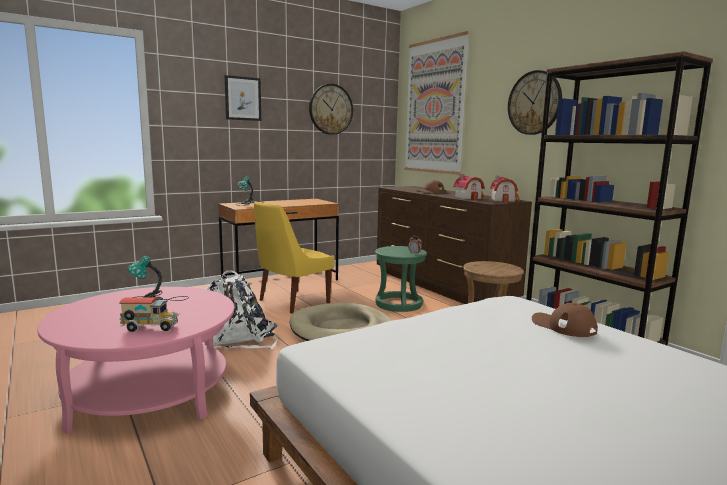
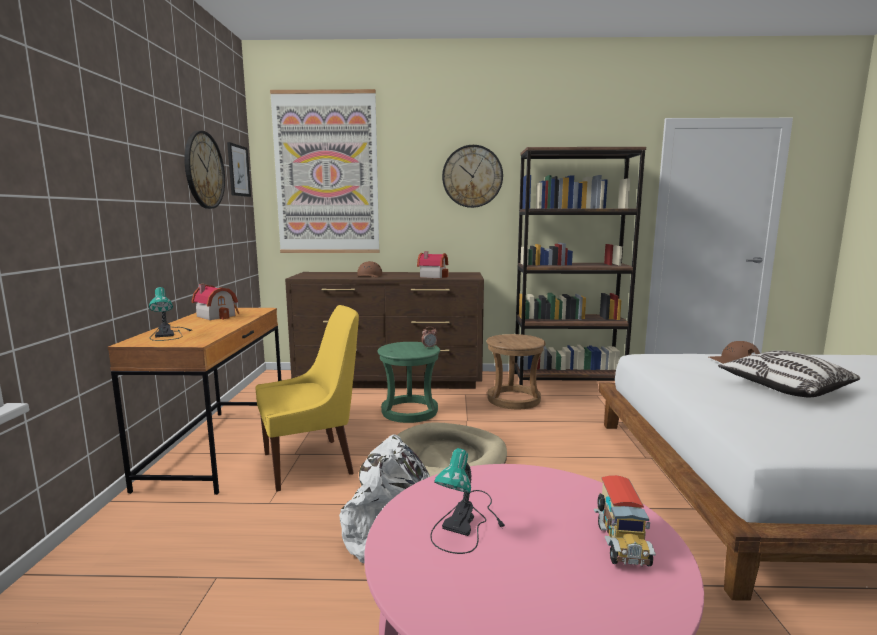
camera: 55 degrees left, 0 degrees up
(150, 328) = (620, 544): toy truck -> toy truck turned 150 degrees clockwise
(243, 98) = (111, 144): picture -> picture (238, 170)
(291, 302) = (312, 463): yellow chair -> yellow chair turned 105 degrees counterclockwise
(504, 200) = (464, 274): toy house -> toy house (218, 315)
(508, 353) = (784, 388): none -> pillow

